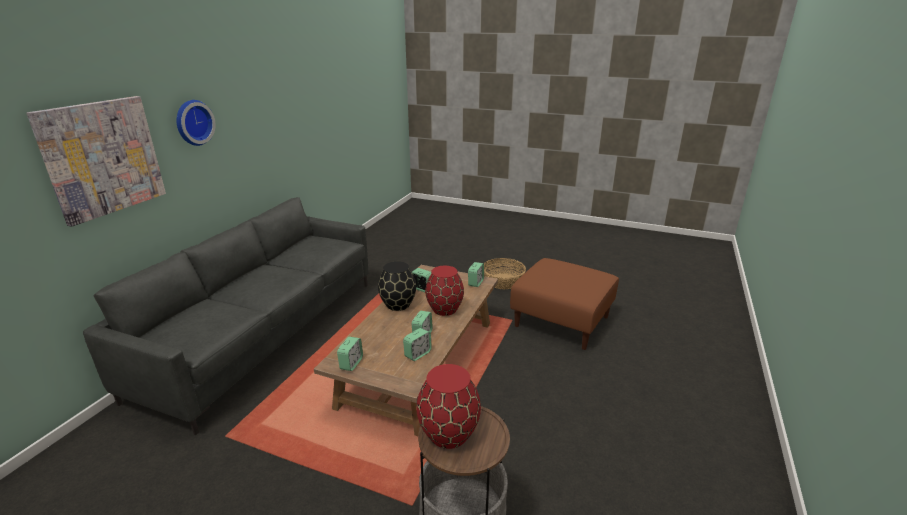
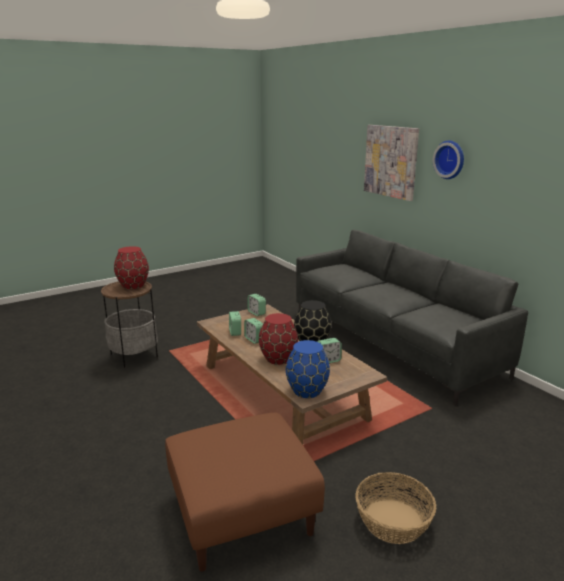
camera: 125 degrees right, 5 degrees down
(476, 283) = (307, 391): alarm clock -> blue vase

